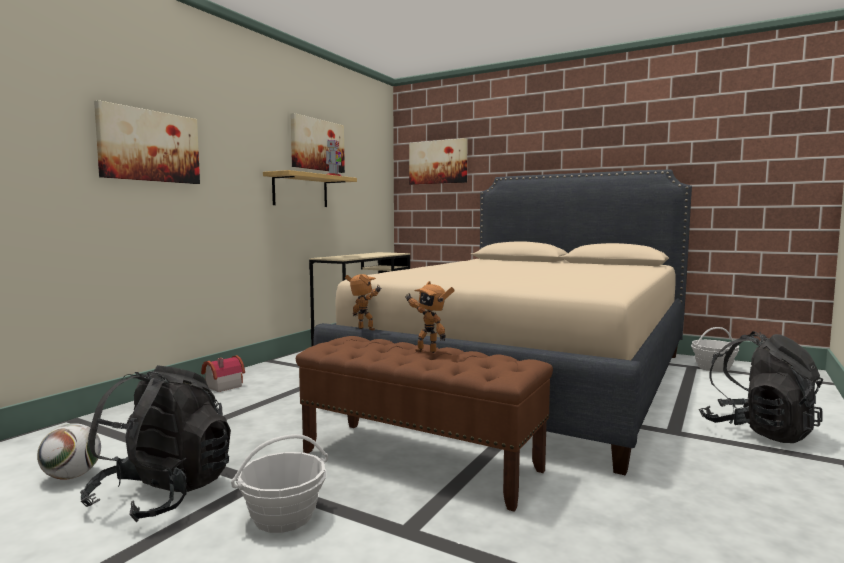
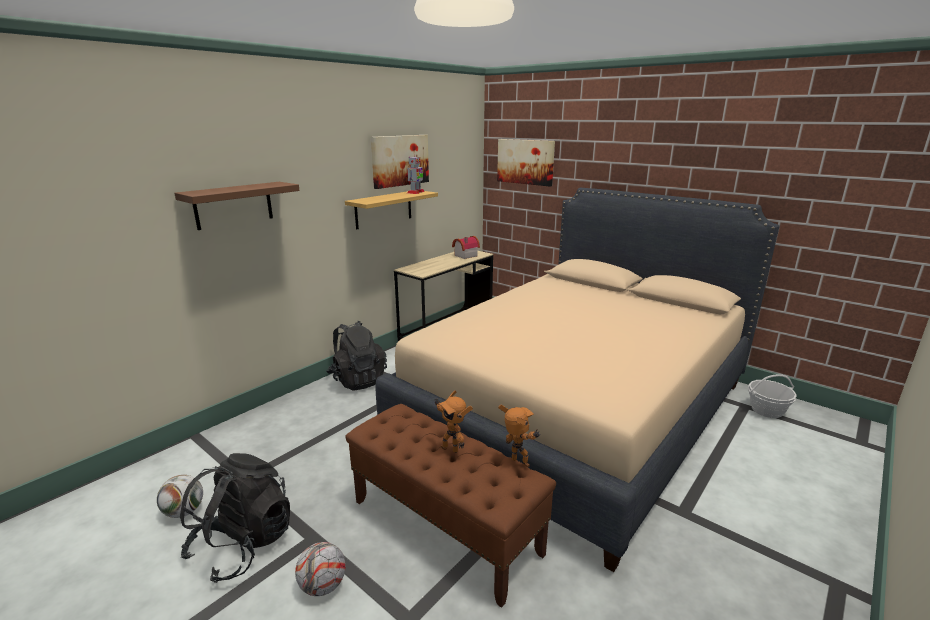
camera: 10 degrees right, 15 degrees up
(149, 146) = (233, 205): picture -> brown shelf
(221, 386) = (313, 398): toy house -> toy house (464, 255)
(283, 517) = (323, 586): basket -> football
(365, 329) = (415, 392): toy robot -> toy robot (518, 464)
(758, 431) = (768, 521): black backpack -> black backpack (358, 380)

